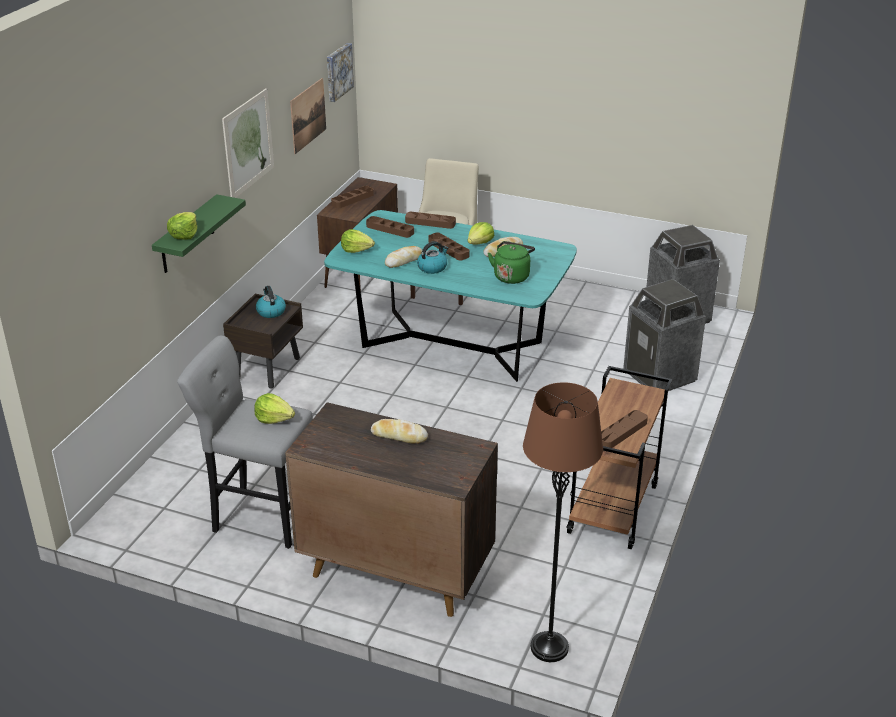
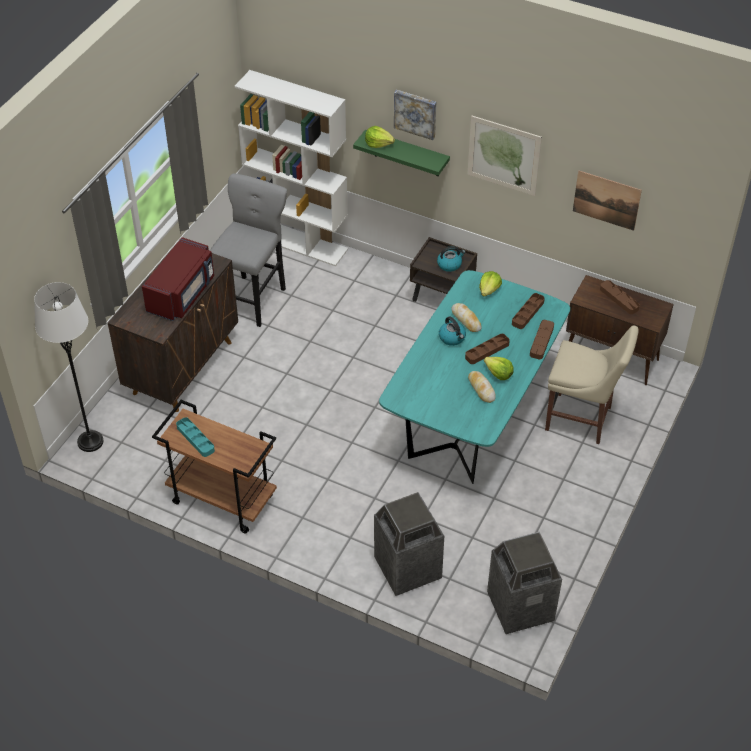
camera: 95 degrees right, 15 degrees up
(147, 486) = (298, 242): none -> white bookcase
(274, 418) = (245, 247): lettuce -> none
(338, 72) = (675, 205): picture -> picture (415, 113)
(399, 436) = (182, 294): bread -> red microwave
(512, 276) = (432, 390): green kettle -> none
(549, 648) = (90, 441): brown floor lamp -> white floor lamp
(621, 432) = (195, 439): brown tray -> turquoise tray

